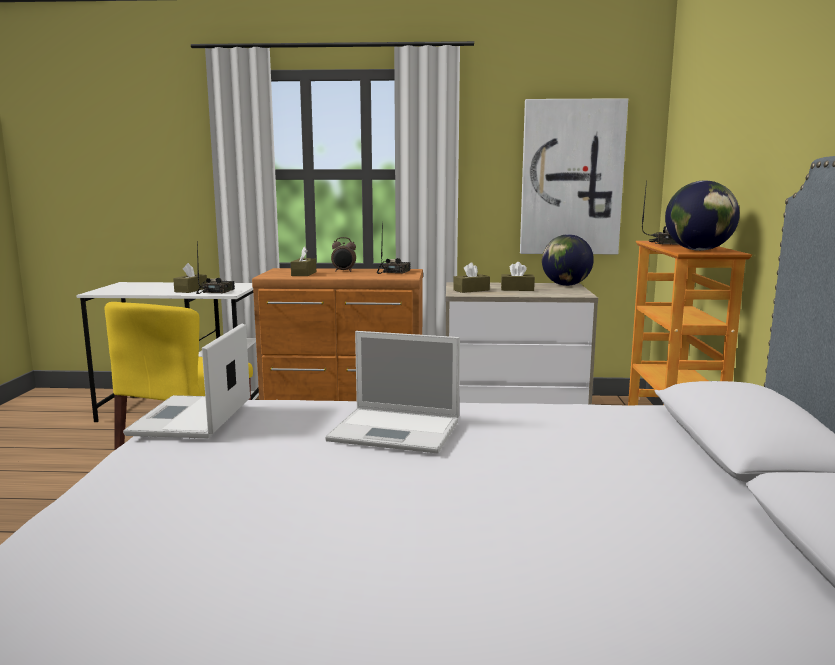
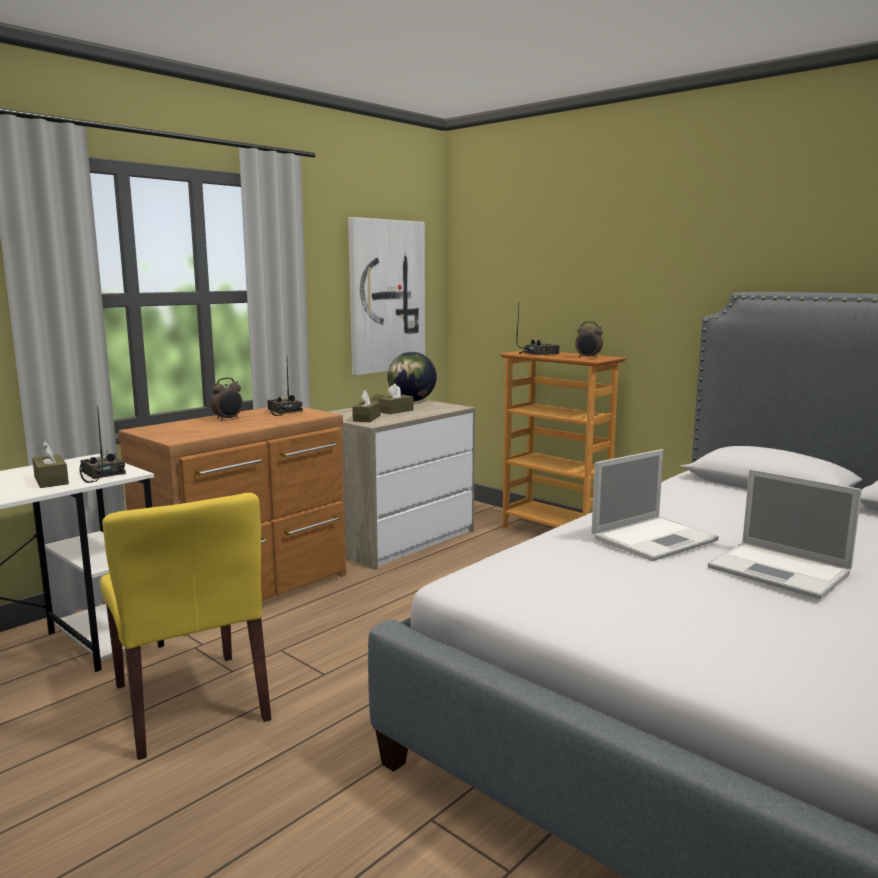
camera: 50 degrees left, 0 degrees up
(191, 418) = (524, 590): laptop -> laptop (781, 571)
(304, 274) = (201, 429): brown tissue box -> none
(698, 250) = (588, 358): globe -> alarm clock

